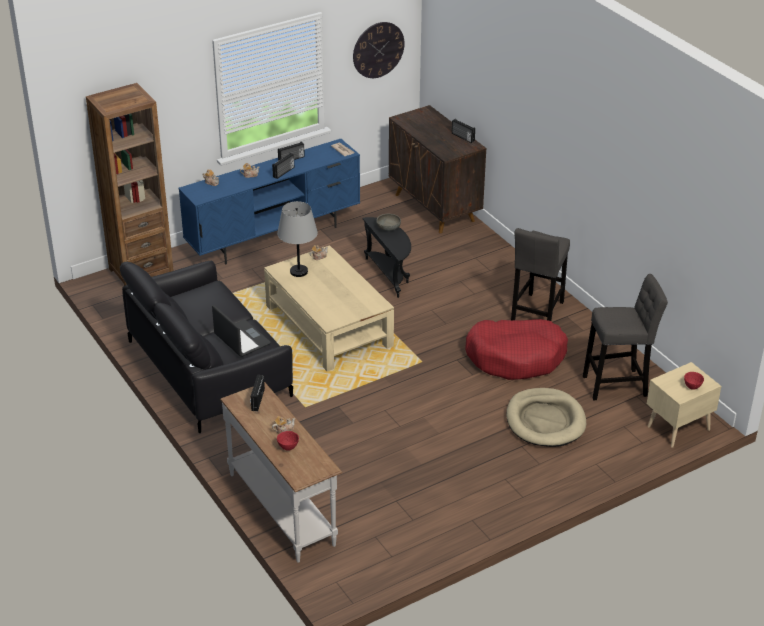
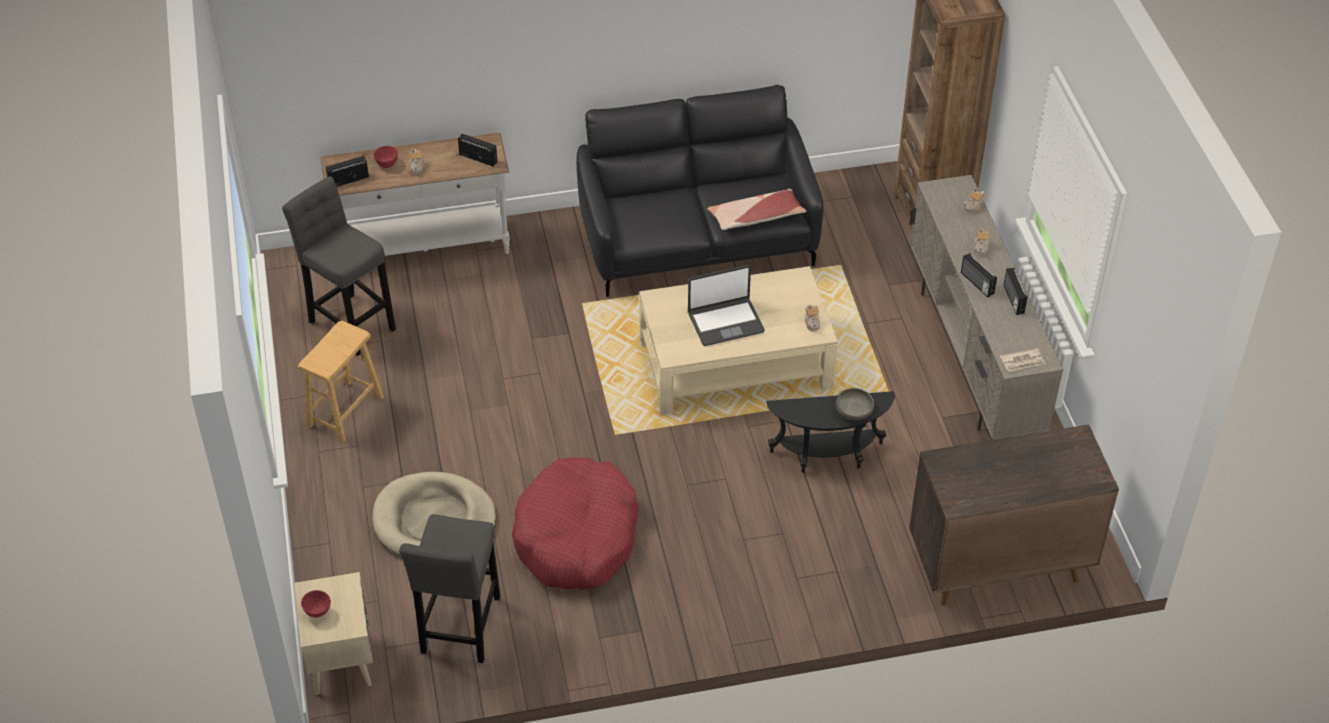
camera: 110 degrees right, 10 degrees up
(223, 299) = (756, 217): none -> pillow
(241, 340) = (661, 216): laptop -> laptop (725, 322)
(275, 237) = (973, 357): blue tv stand -> beige tv stand
(298, 272) = (784, 295): grey table lamp -> none
(378, 50) = (1148, 344): wall clock -> none
(462, 137) = (990, 497): radio -> radio (348, 180)
(477, 496) = (345, 411): none -> brown stool
(536, 313) = (663, 596): grey stool -> grey stool (350, 322)

